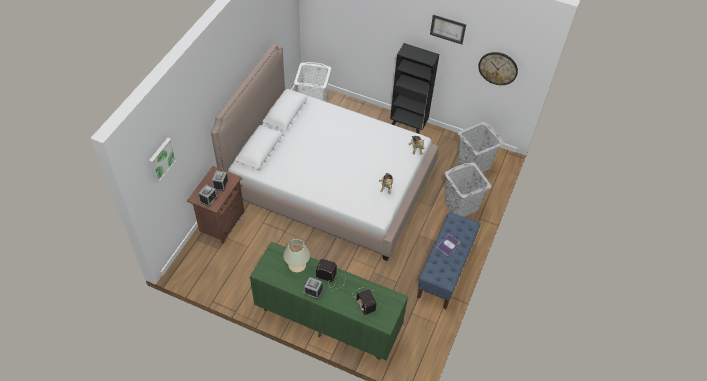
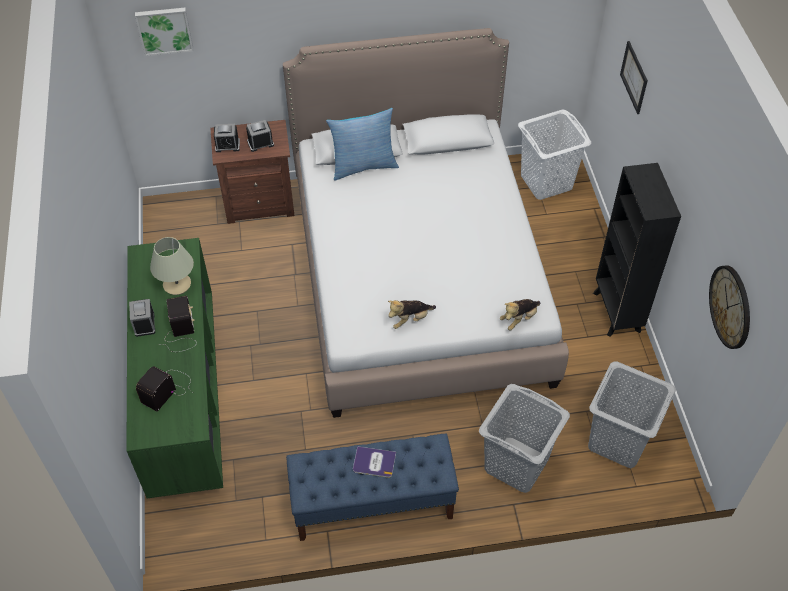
camera: 60 degrees right, 0 degrees up
(273, 153) = (363, 166): none -> pillow
(448, 29) = (704, 178): picture -> picture (634, 77)

